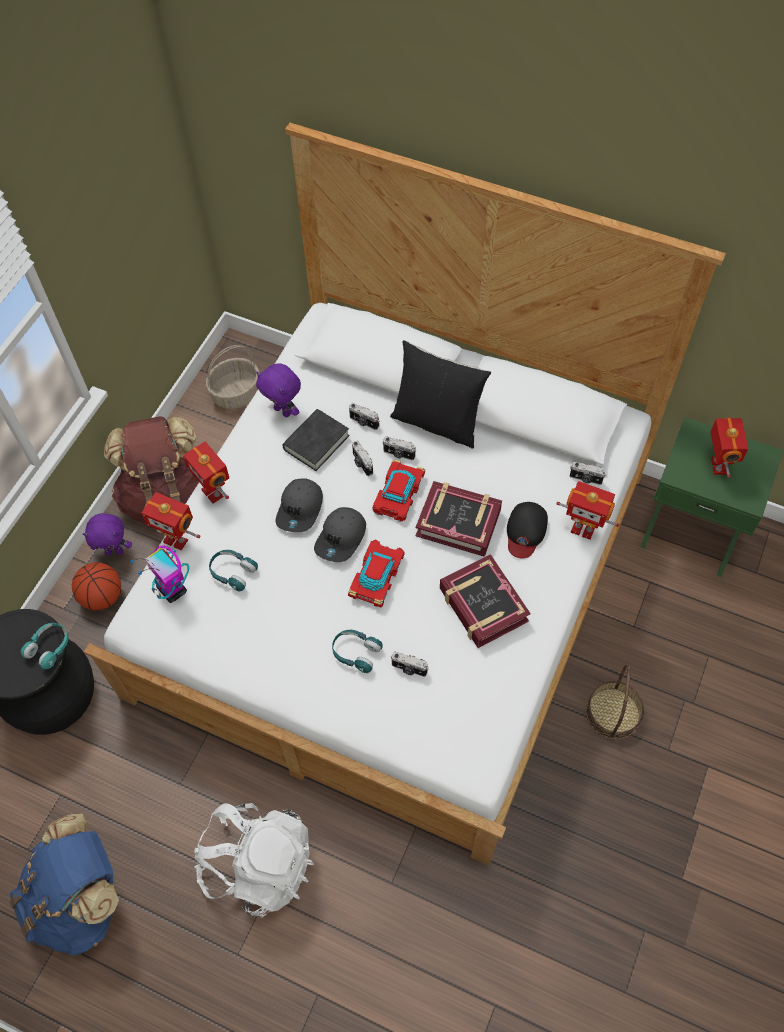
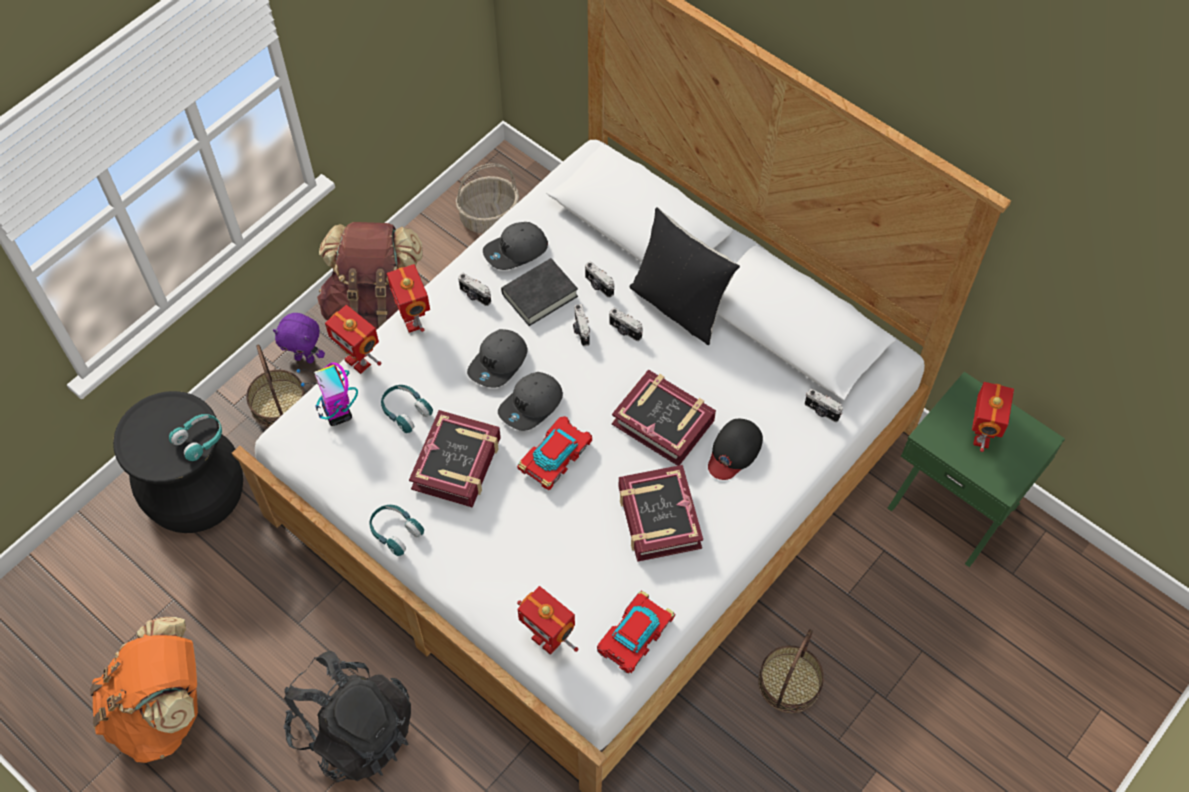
camera: 15 degrees right, 0 degrees up
(82, 898) = (164, 709): blue backpack -> orange backpack
(103, 596) = (278, 403): basketball -> basket
(259, 864) = (354, 730): white backpack -> black backpack
(283, 411) = (516, 251): purple plush toy -> grey cap
(294, 606) = (457, 463): none -> book
(356, 653) = (507, 530): turquoise headphones -> turquoise headphones (395, 532)
(398, 493) = (609, 373): toy car -> toy car (634, 634)
(409, 669) = (556, 563): camera -> camera (474, 296)
(583, 529) = (798, 465): toy robot -> toy robot (547, 639)

